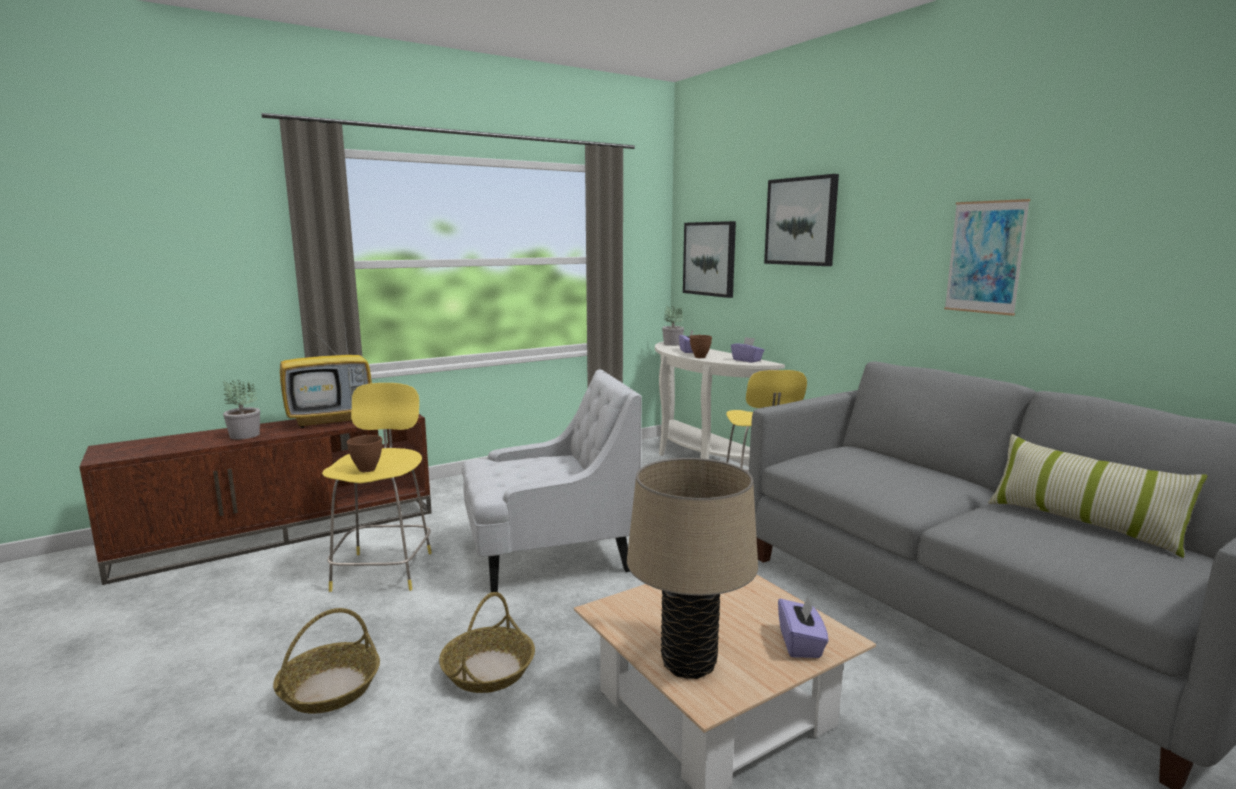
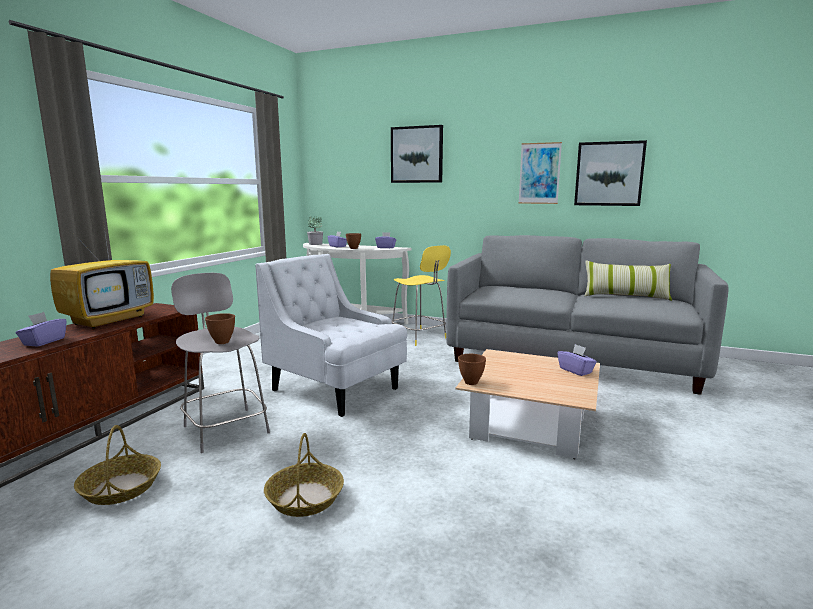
camera: 35 degrees left, 0 degrees up
(244, 435) = (44, 342): potted plant -> purple tissue box
(384, 569) = (225, 428): yellow stool -> grey stool
(488, 670) = (393, 452): basket -> basket (120, 487)
(548, 556) = (336, 390): white armchair -> white armchair turned 90 degrees counterclockwise
(604, 607) = (471, 383): none -> brown bowl
(688, 663) = (548, 390): beige table lamp -> none
(710, 259) = (340, 181): picture -> picture (609, 174)

